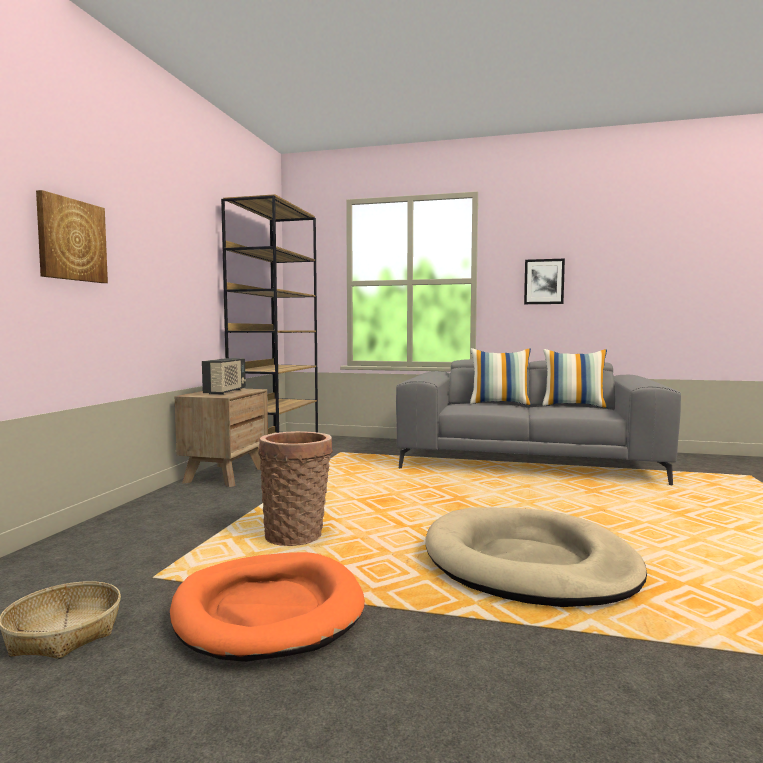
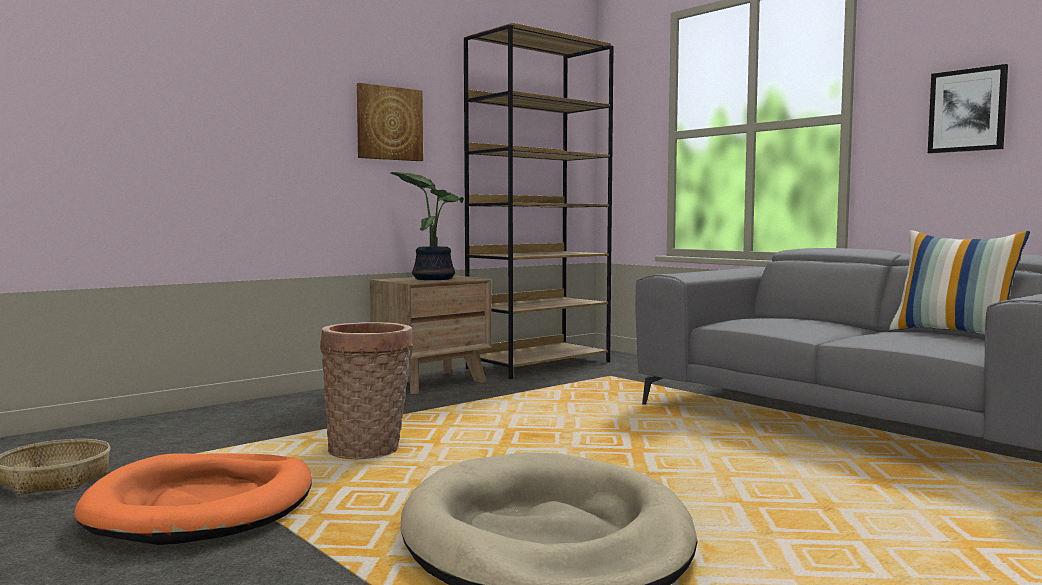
camera: 35 degrees right, 0 degrees up
(71, 240) = (226, 105): picture -> picture (389, 123)
(225, 392) = (433, 278): radio -> potted plant
(500, 403) = (825, 321): pillow -> none

